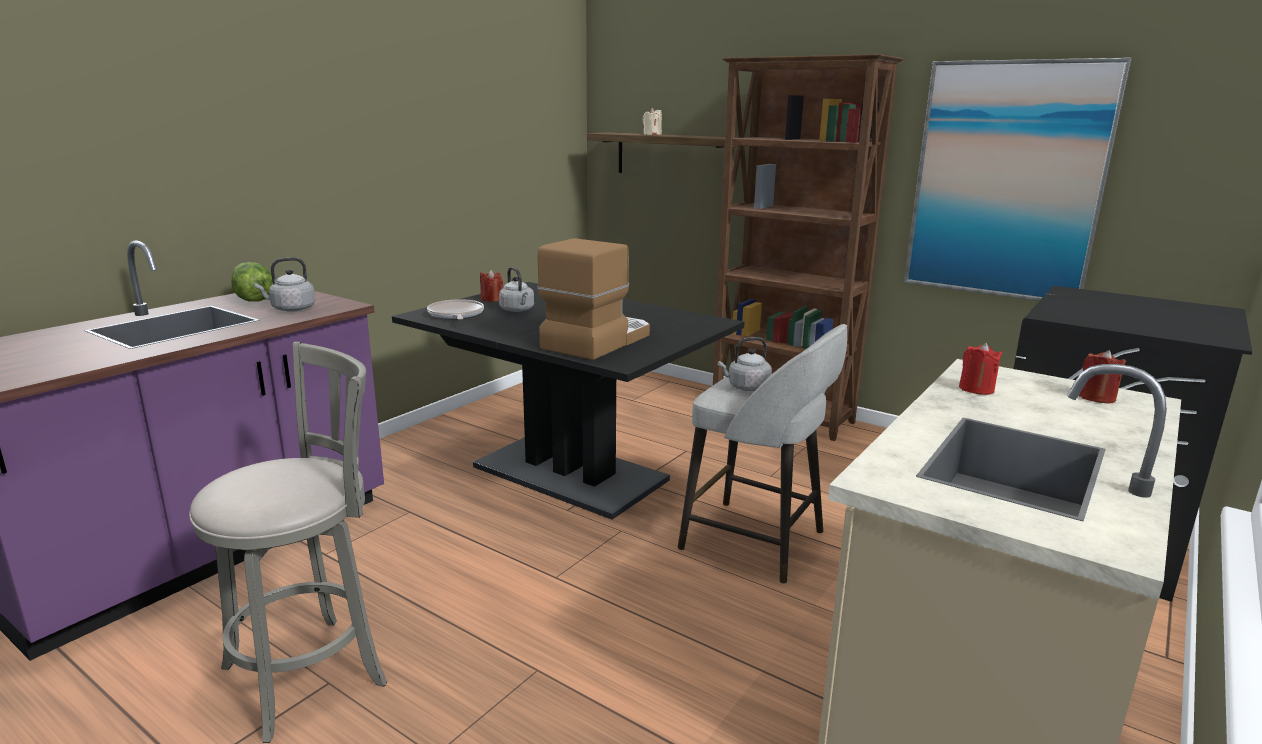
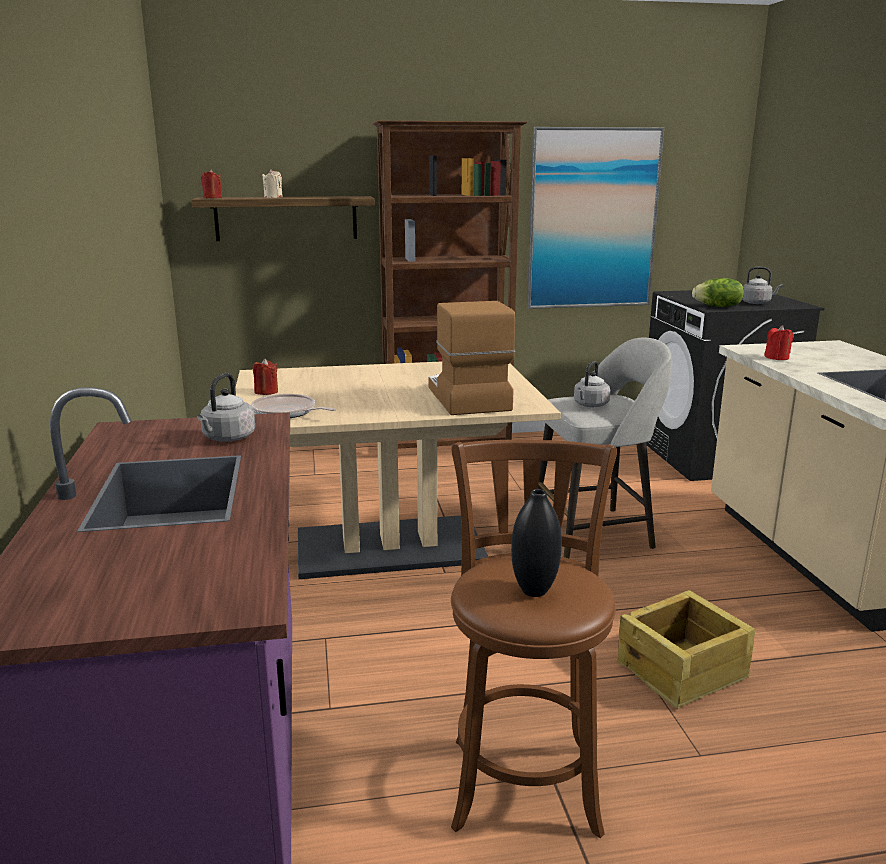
camera: 45 degrees left, 0 degrees up
(253, 300) = (141, 444): lettuce -> lettuce (718, 306)
(259, 486) = (534, 591): none -> black vase
(313, 671) = (524, 778): grey stool -> brown stool
(518, 310) = (324, 394): grey kettle -> grey kettle (757, 303)
(569, 690) = (683, 670): none -> crate
(570, 473) = (389, 547): black dining table -> beige dining table
(1096, 397) = (819, 348): red candle -> red candle (212, 198)

